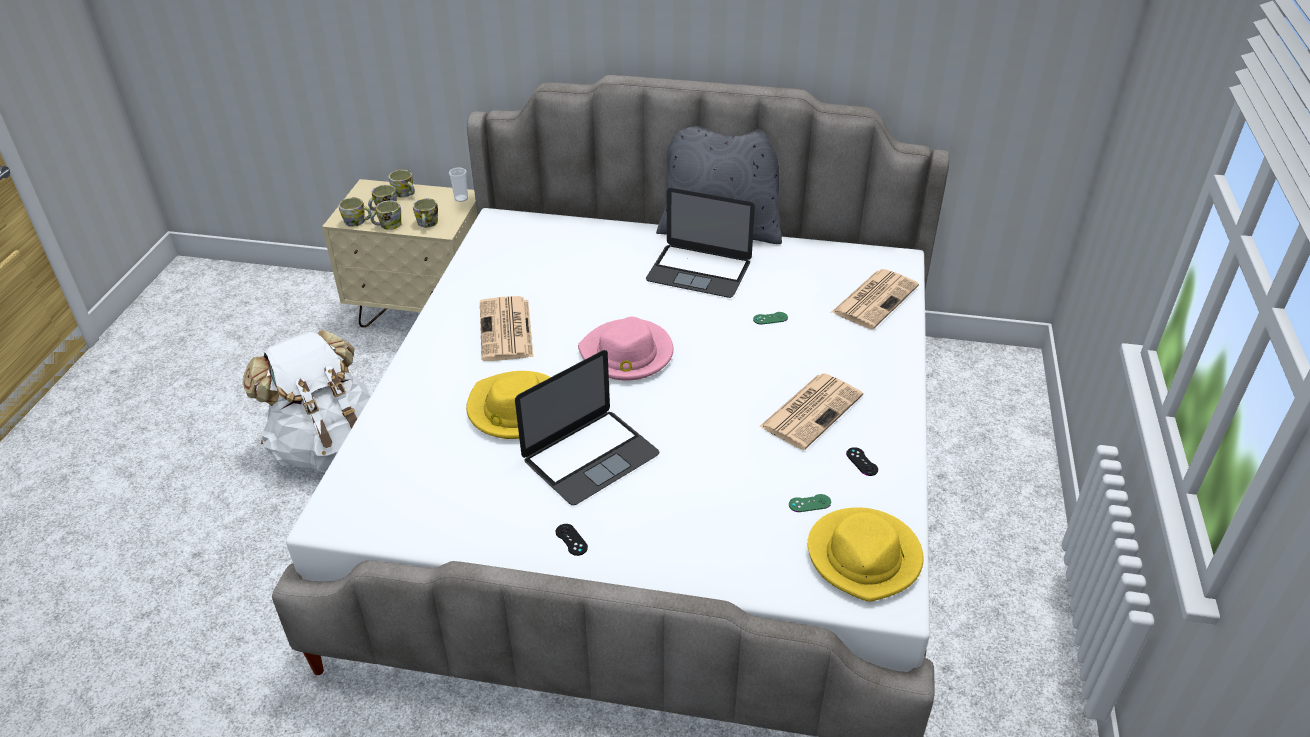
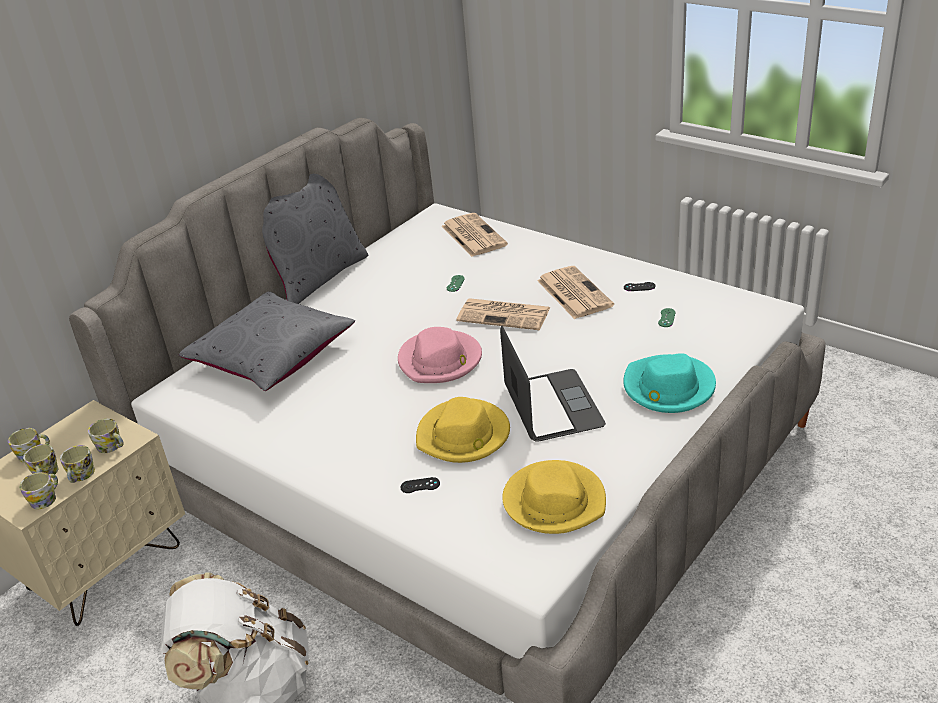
camera: 60 degrees left, 5 degrees down
(461, 198) = (92, 415): cup -> none
(506, 330) = (348, 421): newspaper -> newspaper (505, 315)
(571, 540) = (641, 435): black game controller -> black game controller (420, 485)
(578, 252) = (272, 357): none -> grey pillow
(667, 540) = (668, 388): none -> turquoise hat
(699, 271) = (363, 301): laptop -> none
(865, 557) = (728, 309): yellow hat -> yellow hat (554, 501)

